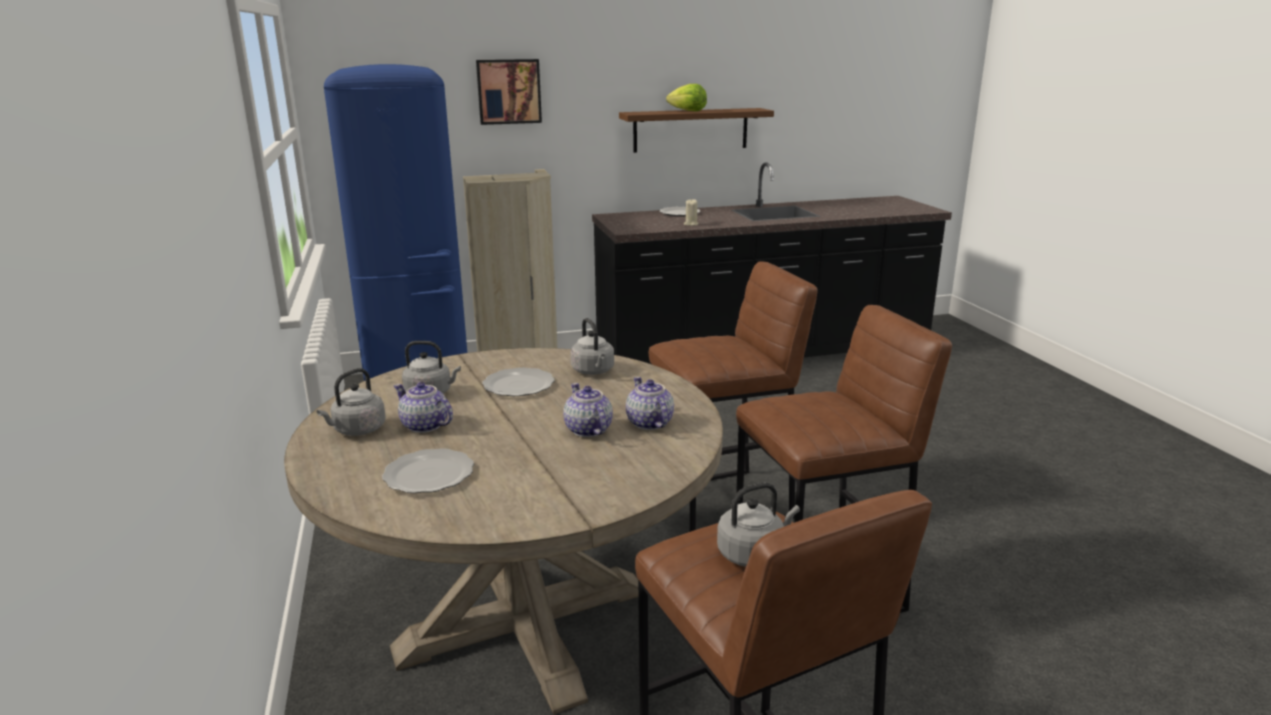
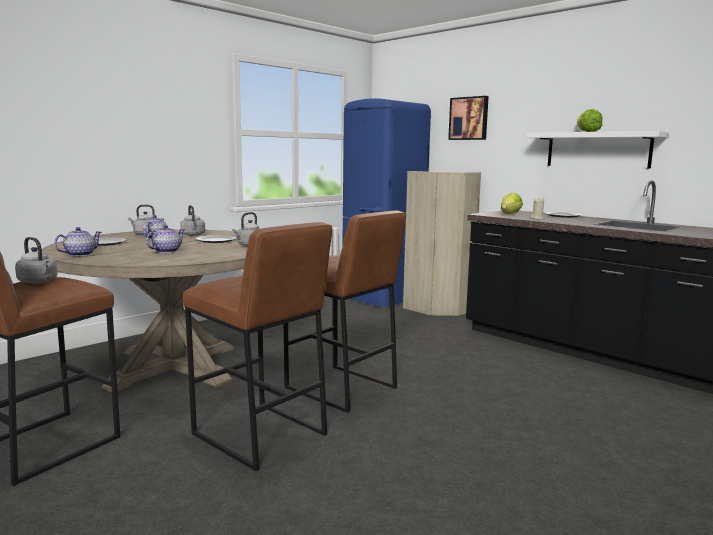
camera: 60 degrees right, 10 degrees down
(640, 223) = (509, 214): none -> lettuce
(649, 423) = (183, 256): teapot -> teapot (79, 254)
(690, 130) = (597, 150): brown shelf -> white shelf

